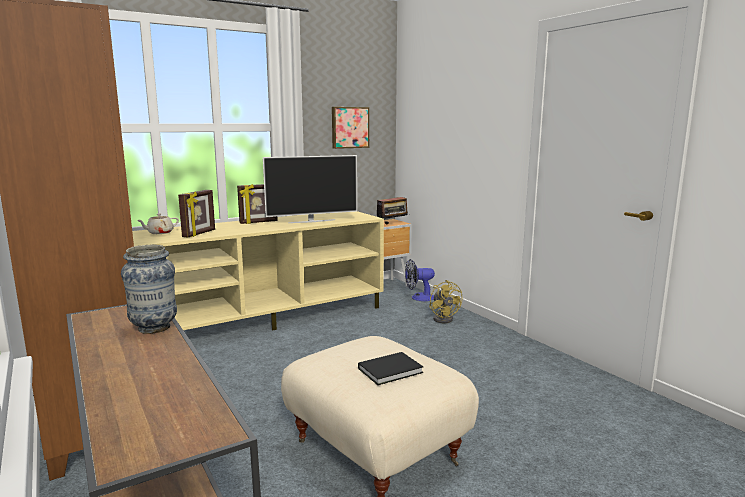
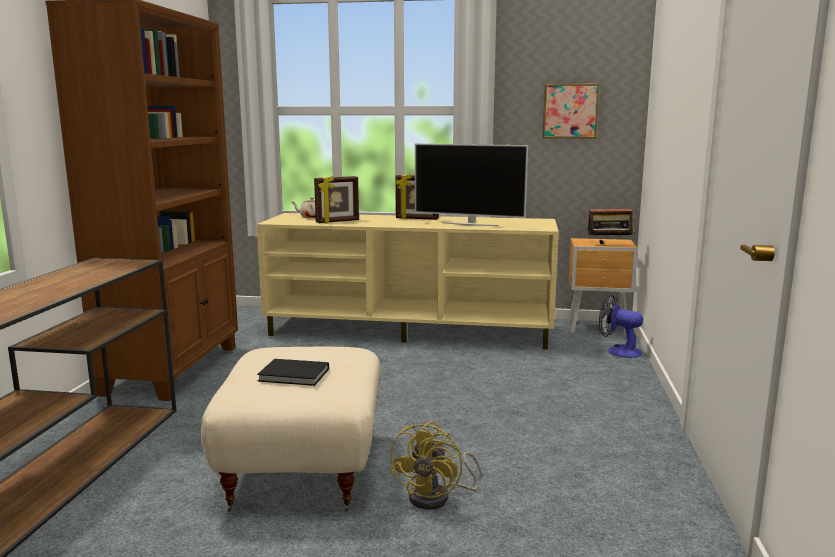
camera: 40 degrees right, 0 degrees up
(154, 328) = (101, 275): vase -> none
(444, 318) = (607, 380): yellow fan -> yellow fan (437, 497)

